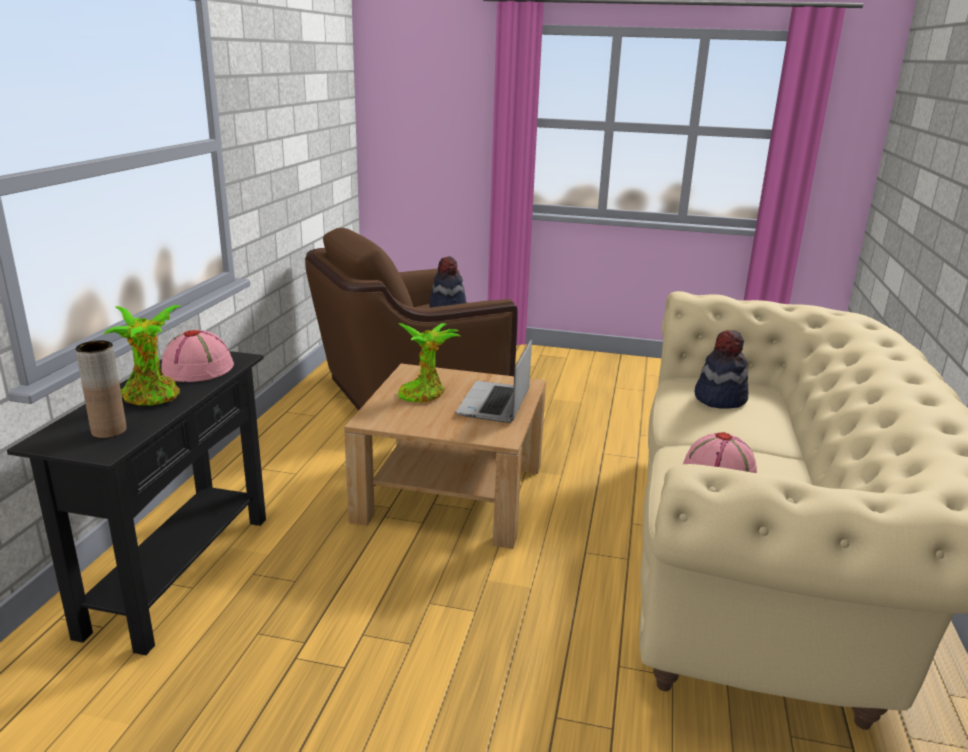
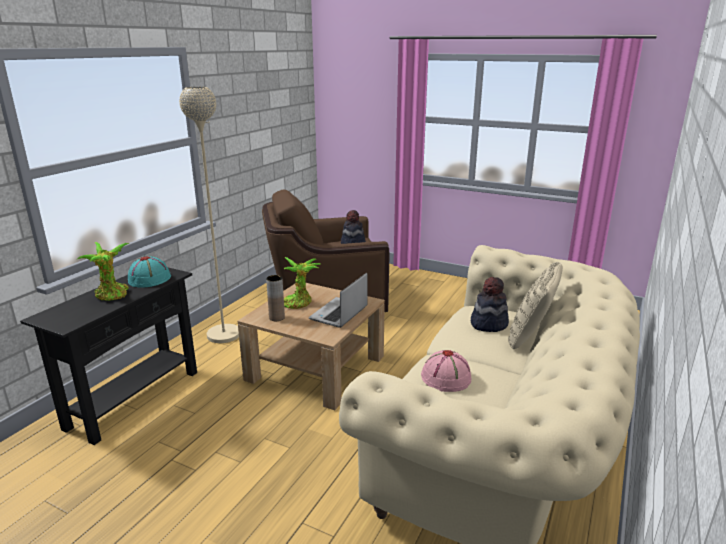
camera: 15 degrees right, 0 degrees up
(109, 431) = (76, 314): brown vase -> brown vase (277, 318)
(198, 368) = (150, 279): pink hat -> turquoise hat
(279, 458) = (224, 334): none -> beige floor lamp
(783, 410) = (531, 336): none -> beige pillow

